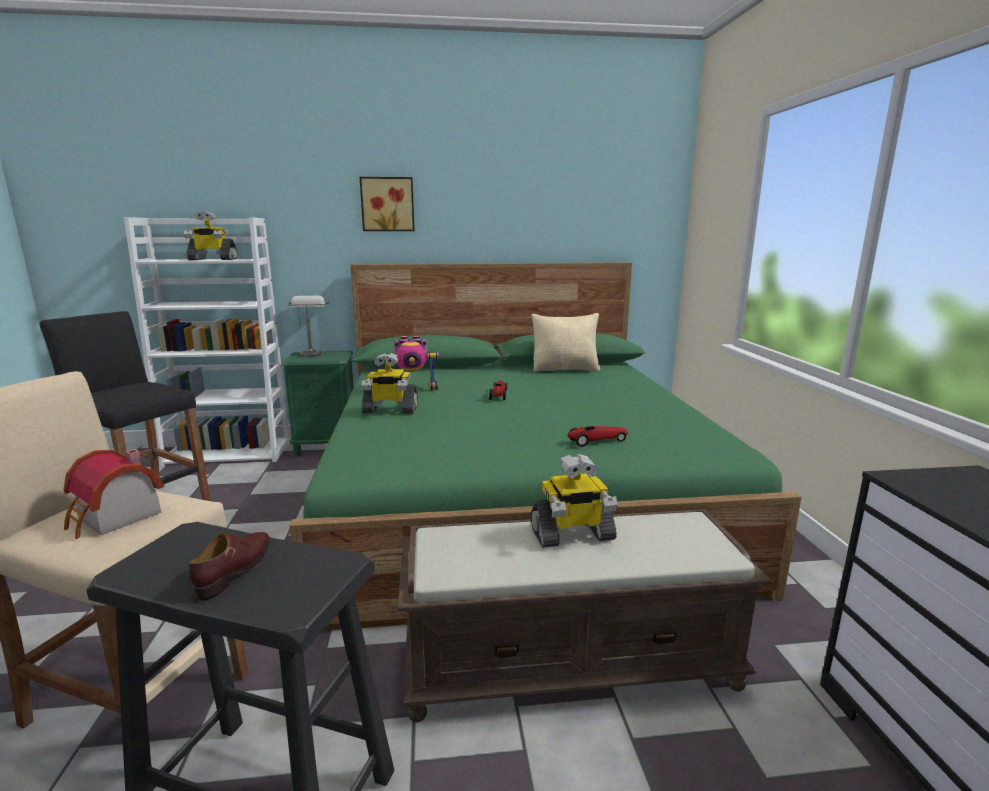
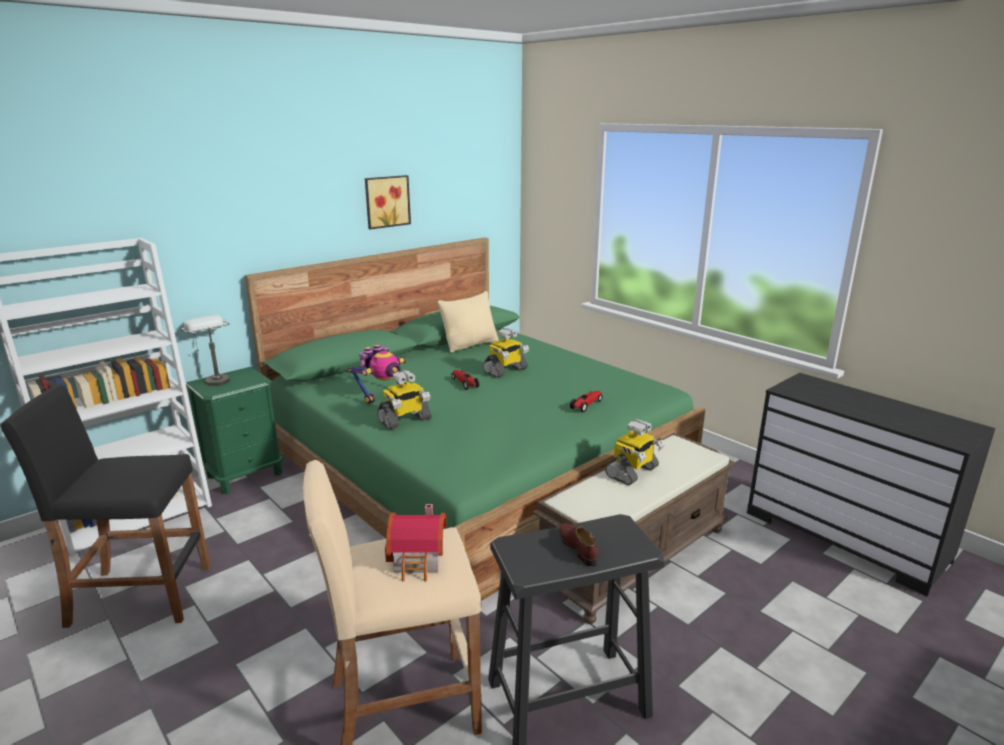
camera: 35 degrees left, 5 degrees up
(212, 259) = (94, 296): toy robot -> toy robot (505, 370)
(387, 204) = (275, 207): picture -> picture (386, 201)

